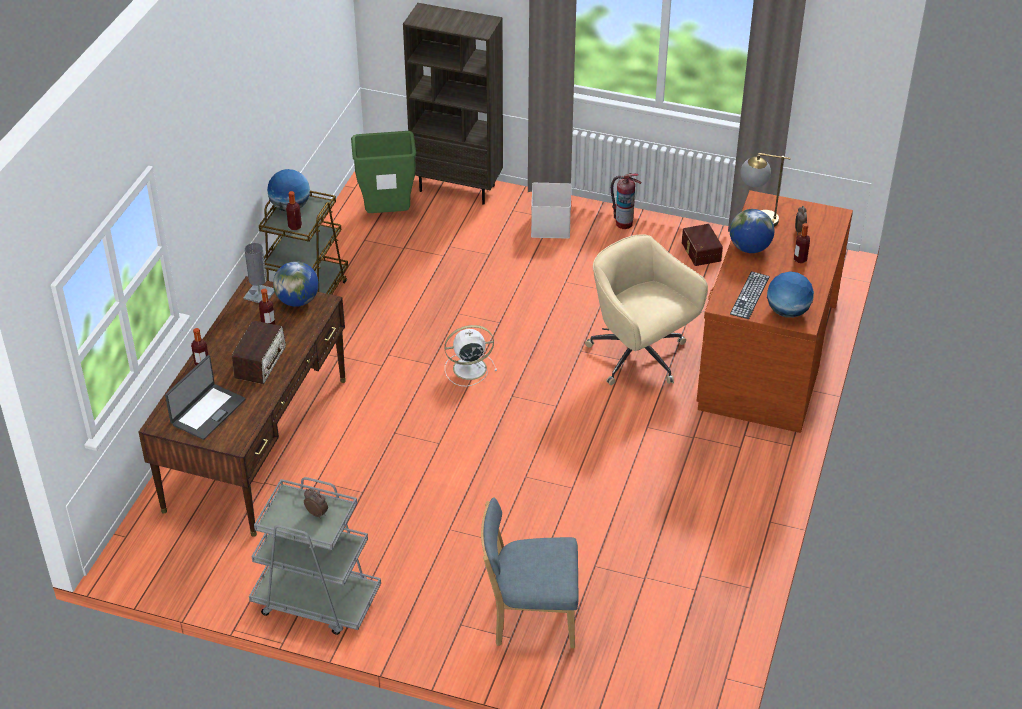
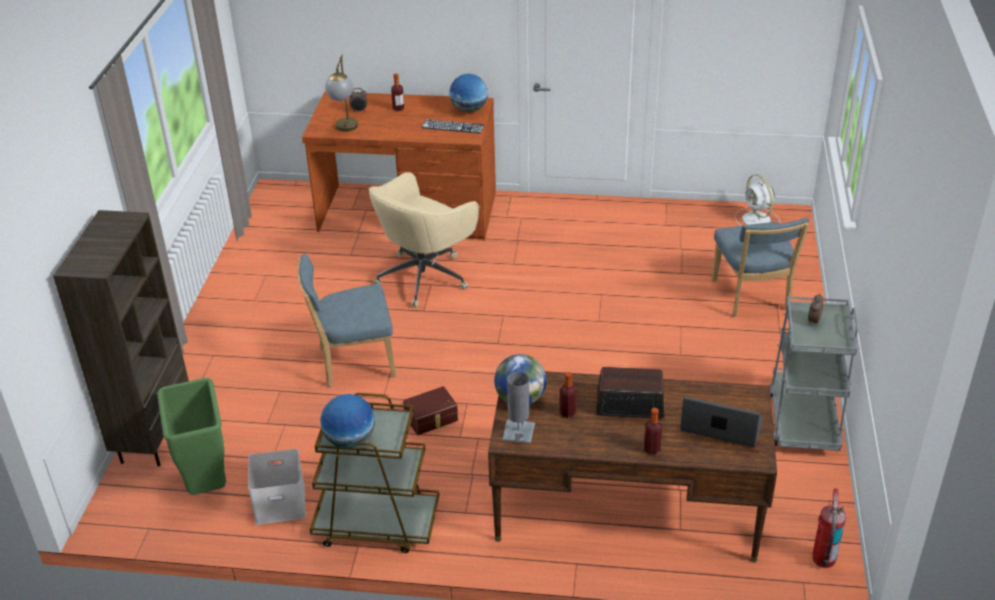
camera: 100 degrees left, 5 degrees down
(295, 226) = (389, 428): bottle -> none
(468, 369) = (467, 377): white fan -> white fan (757, 220)
(513, 299) = (353, 362): none -> blue chair
(549, 225) = (226, 354): white storage box -> white storage box (279, 504)
(623, 223) = (221, 306): fire extinguisher -> fire extinguisher (823, 559)
(700, 252) = (266, 257): brown storage box -> brown storage box (432, 418)
(749, 248) = (388, 130): globe -> none

